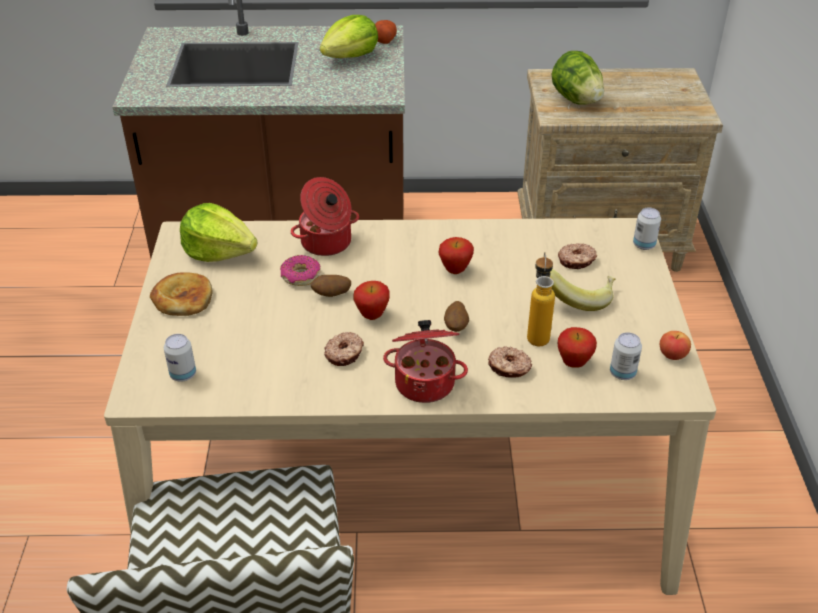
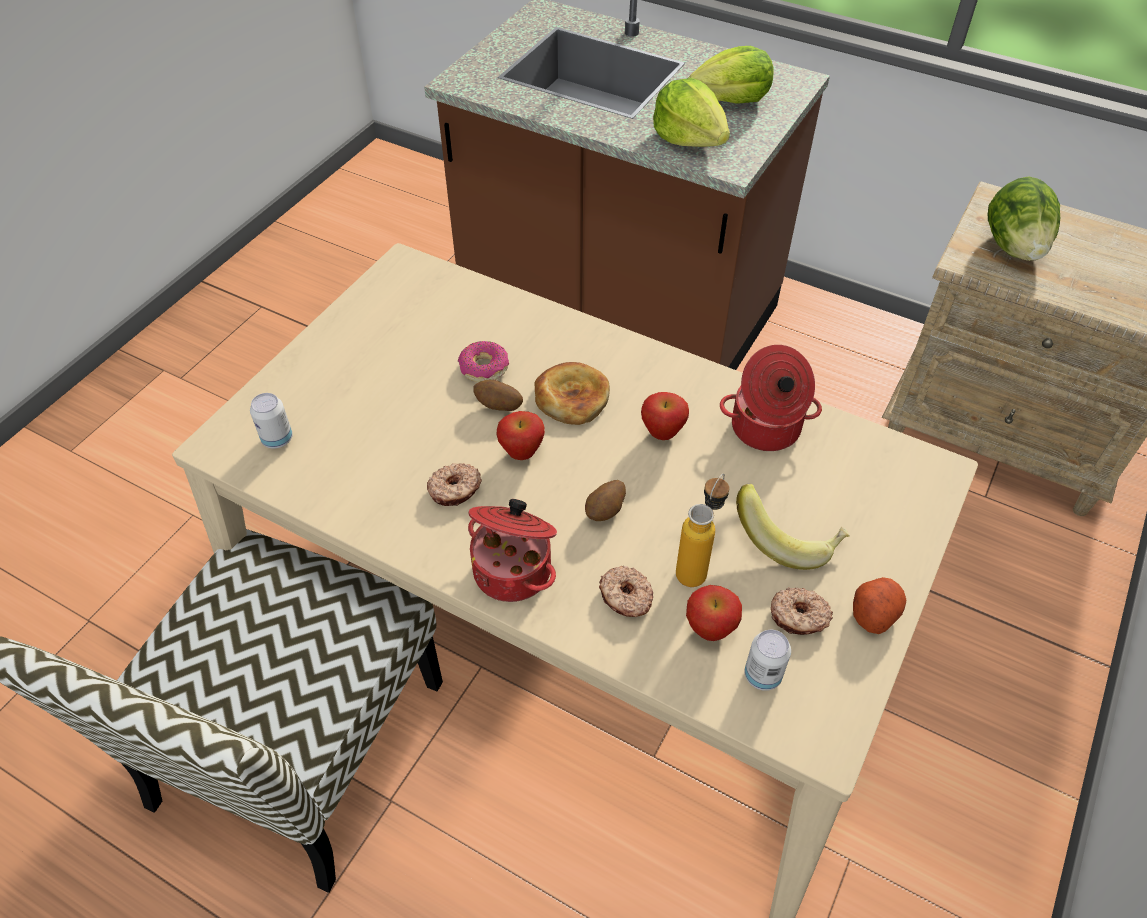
camera: 30 degrees right, 10 degrees up
(182, 298) = (346, 345): bread -> bread (571, 396)
(219, 251) = (424, 302): lettuce -> lettuce (690, 138)
(327, 243) = (544, 337): cooking pot -> cooking pot (765, 429)
(384, 39) = (790, 89): potato -> potato (874, 612)
(576, 261) = (826, 485): donut -> donut (798, 617)
(644, 245) = (937, 499): can -> none
(672, 355) = (852, 681): apple -> none

